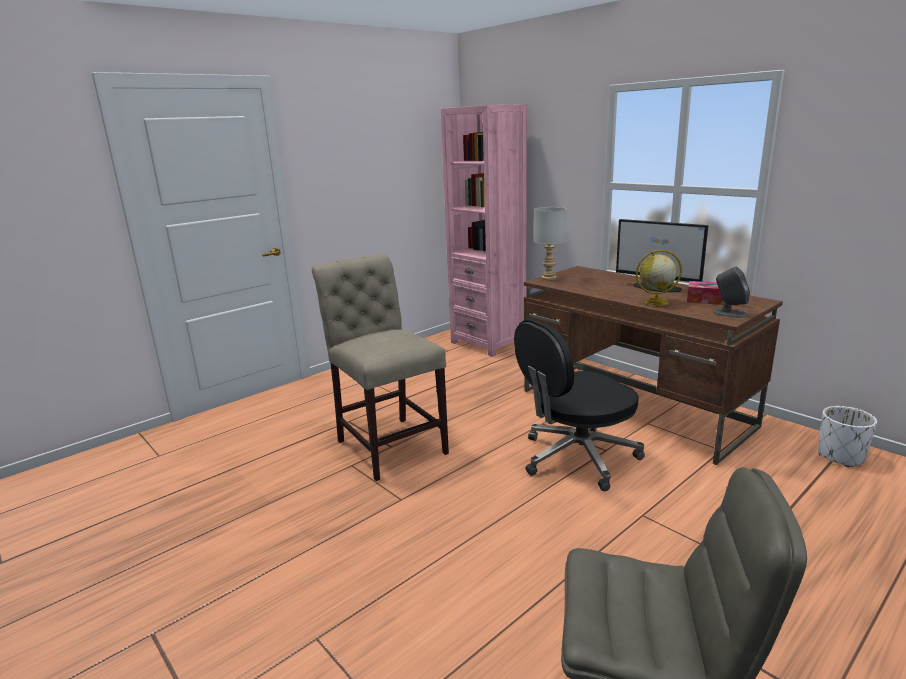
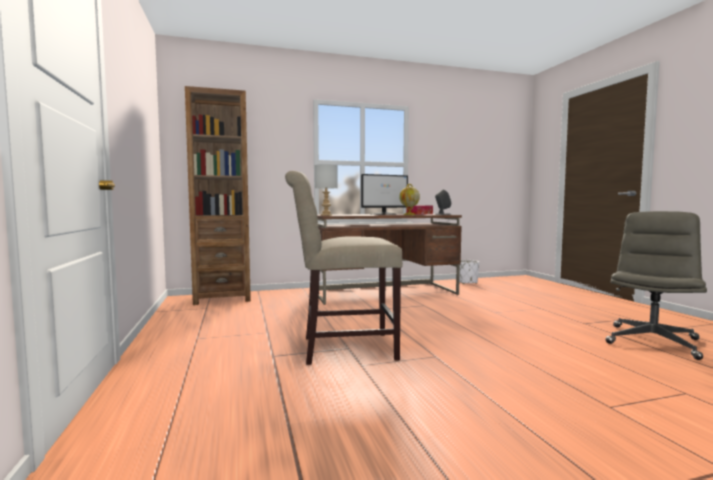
camera: 65 degrees left, 15 degrees down
(488, 343) = (223, 298): pink bookcase -> brown bookcase
(576, 458) = (426, 311): black office chair -> none

